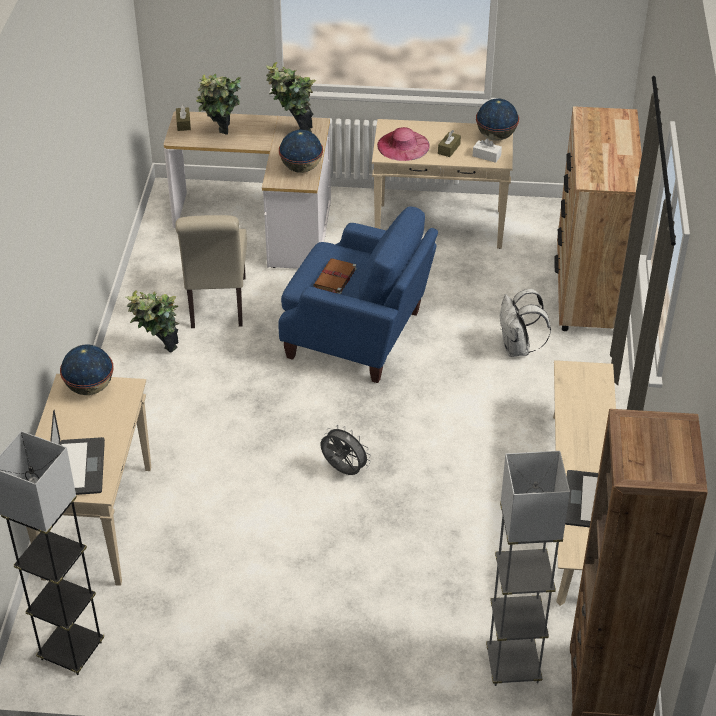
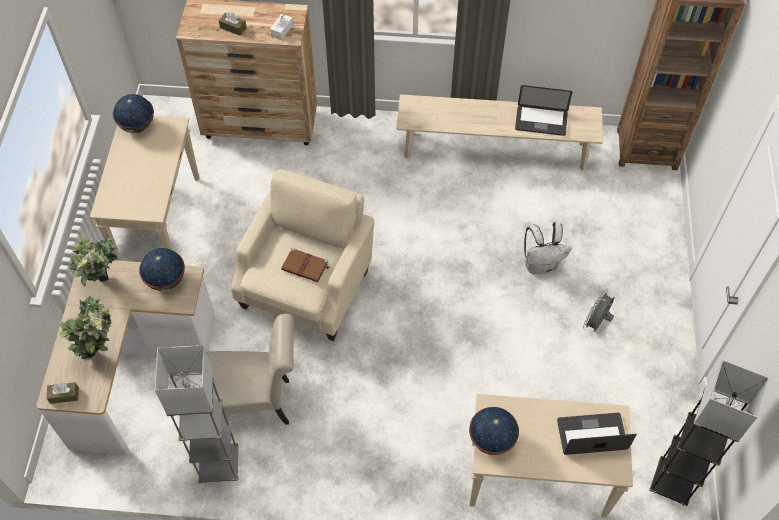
camera: 90 degrees left, 15 degrees up
(160, 355) = (327, 448): potted plant -> none
(343, 471) = (468, 296): grey fan -> grey fan (596, 323)
(358, 336) = (307, 286): blue armchair -> beige armchair
(403, 145) = (140, 196): pink hat -> none
(449, 149) = (151, 161): brown tissue box -> brown tissue box (233, 28)
(486, 156) = (167, 134): white tissue box -> white tissue box (282, 30)
(513, 666) = (639, 197): grey floor lamp -> grey floor lamp (219, 465)
(518, 348) = (328, 175): white backpack -> white backpack (541, 264)

